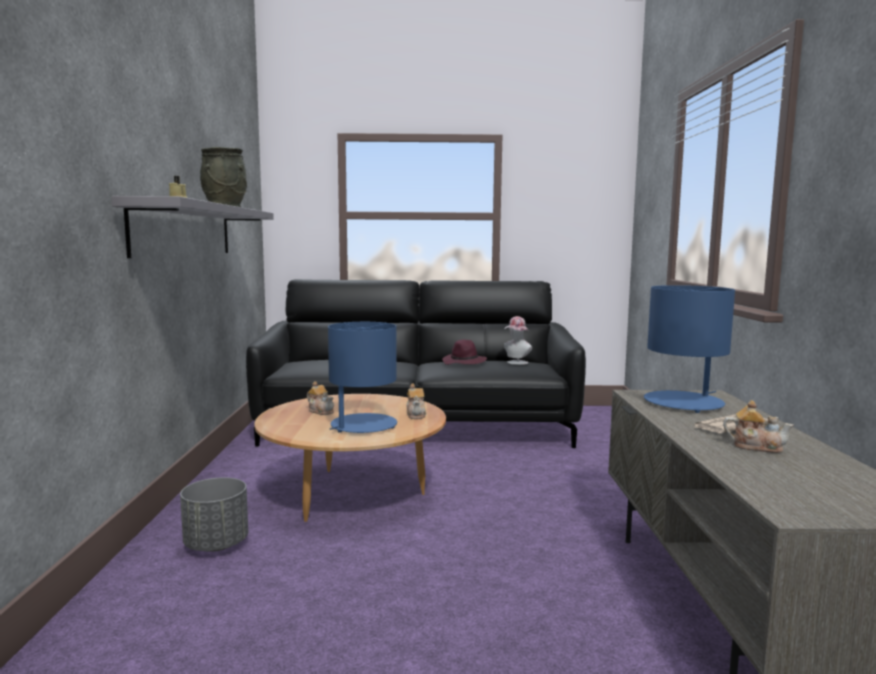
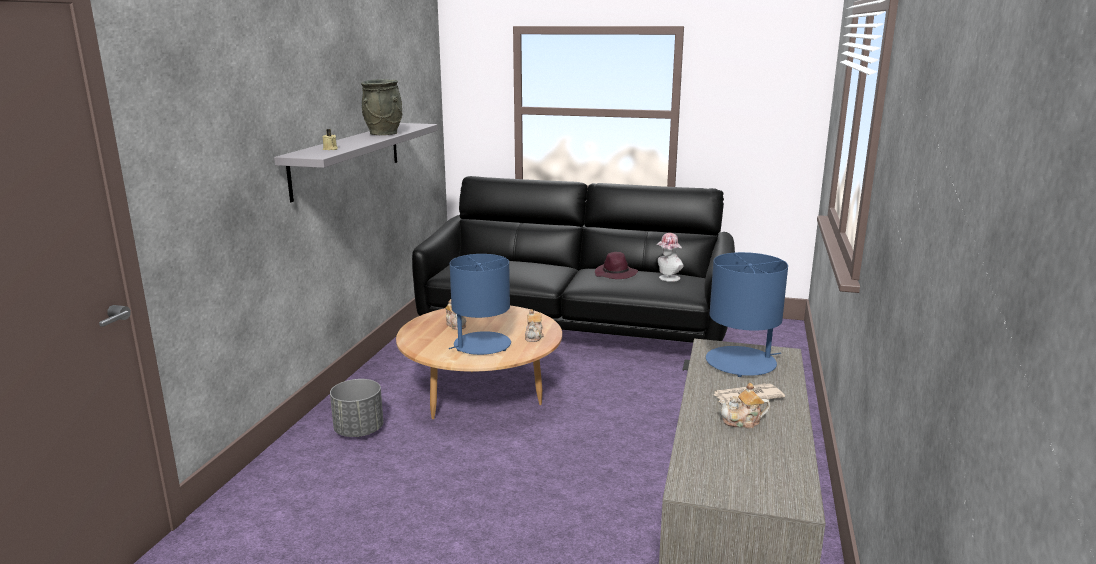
camera: 15 degrees right, 10 degrees up
(756, 446) = (742, 422): teapot -> teapot turned 135 degrees clockwise

